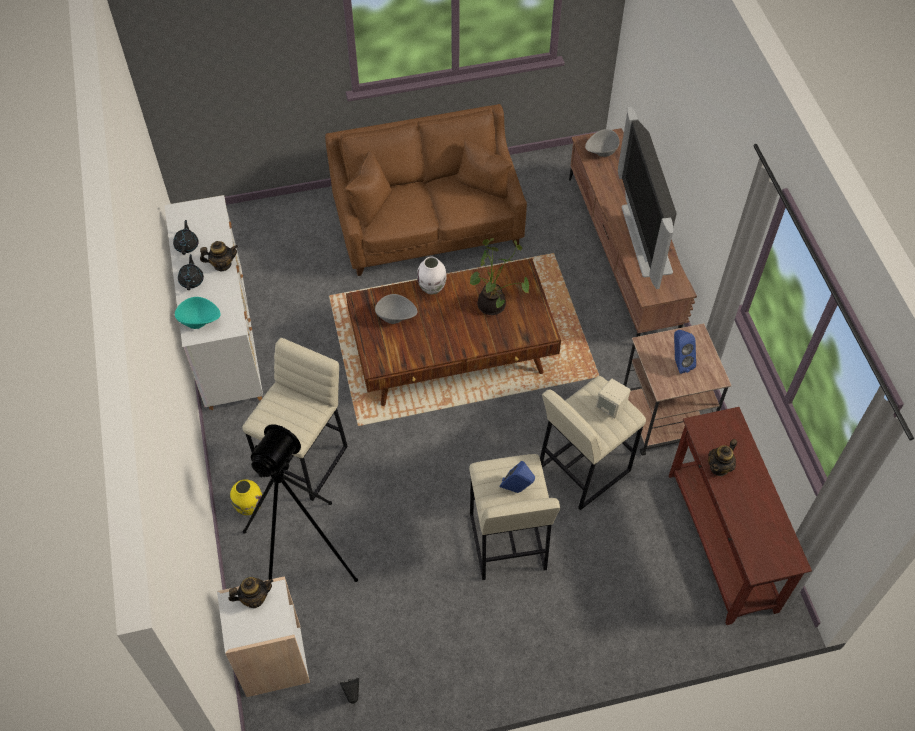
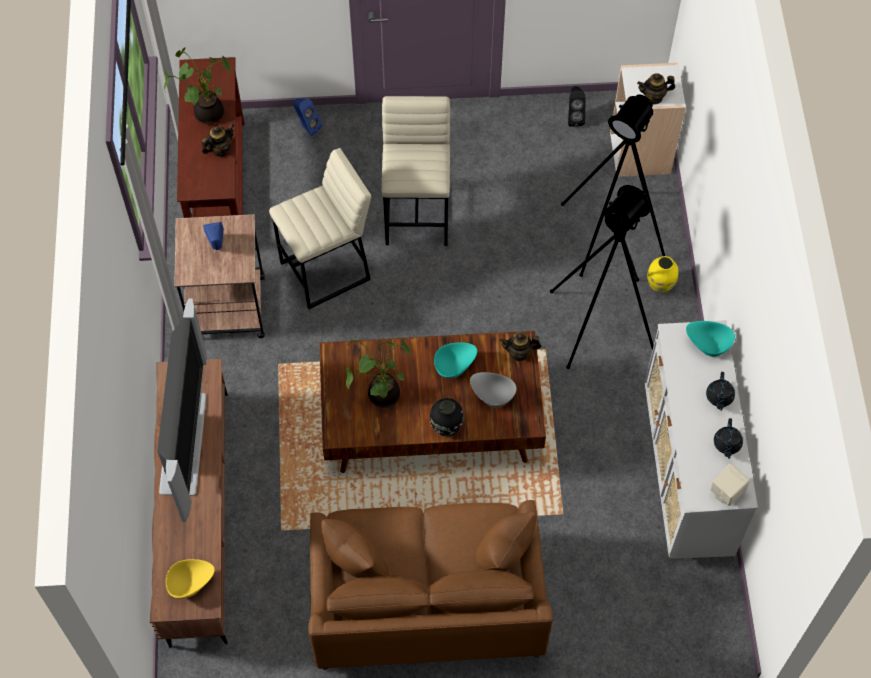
camera: 170 degrees left, 5 degrees up
(222, 264) = (685, 412): teapot -> teapot (519, 353)
(305, 459) = (603, 323): beige stool -> black floor lamp
(432, 288) = (446, 427): white vase -> black vase
(434, 336) = (454, 367): none -> turquoise bowl
(517, 490) = (410, 158): blue speaker -> blue speaker (307, 127)
(601, 152) = (191, 584): grey bowl -> yellow bowl
(611, 407) = (300, 218): beige speaker -> beige speaker (726, 492)
(751, 508) = (207, 112): none -> potted plant

